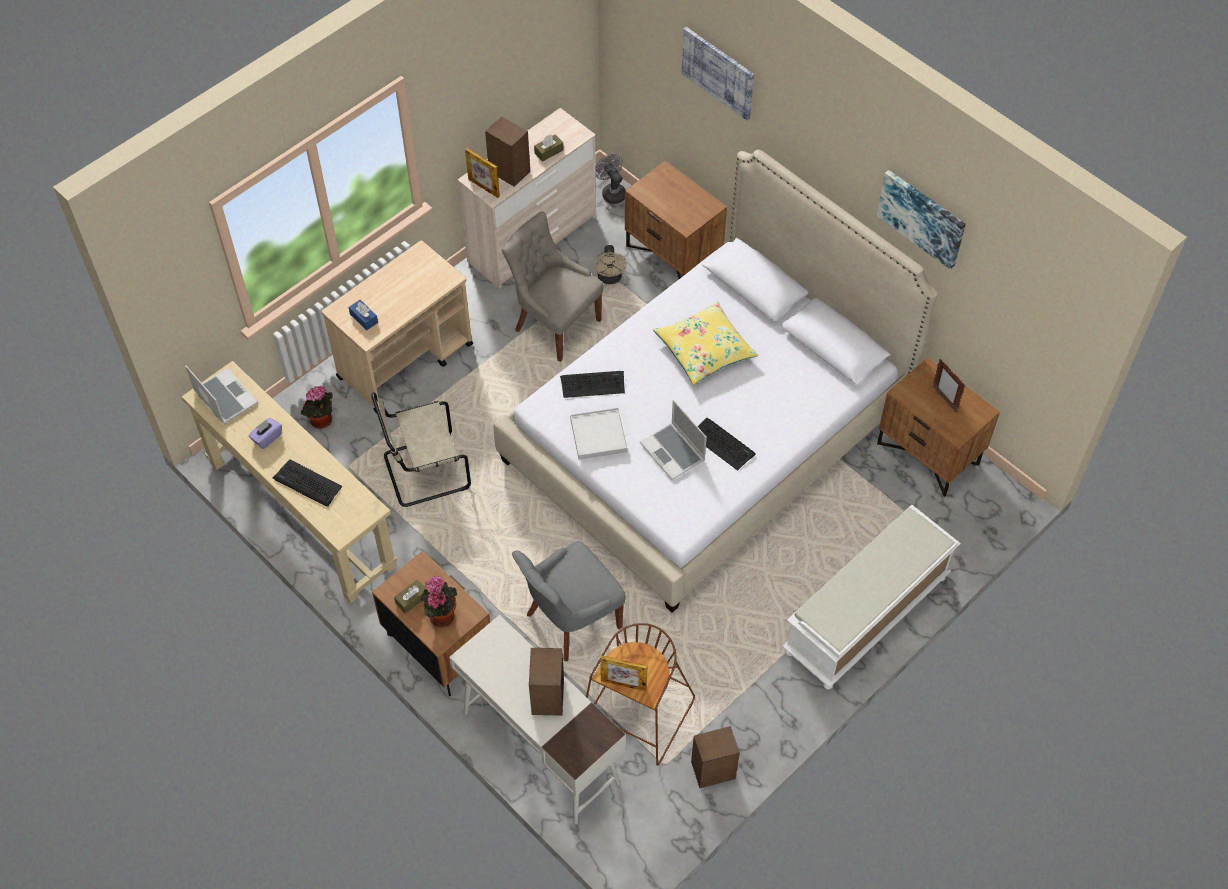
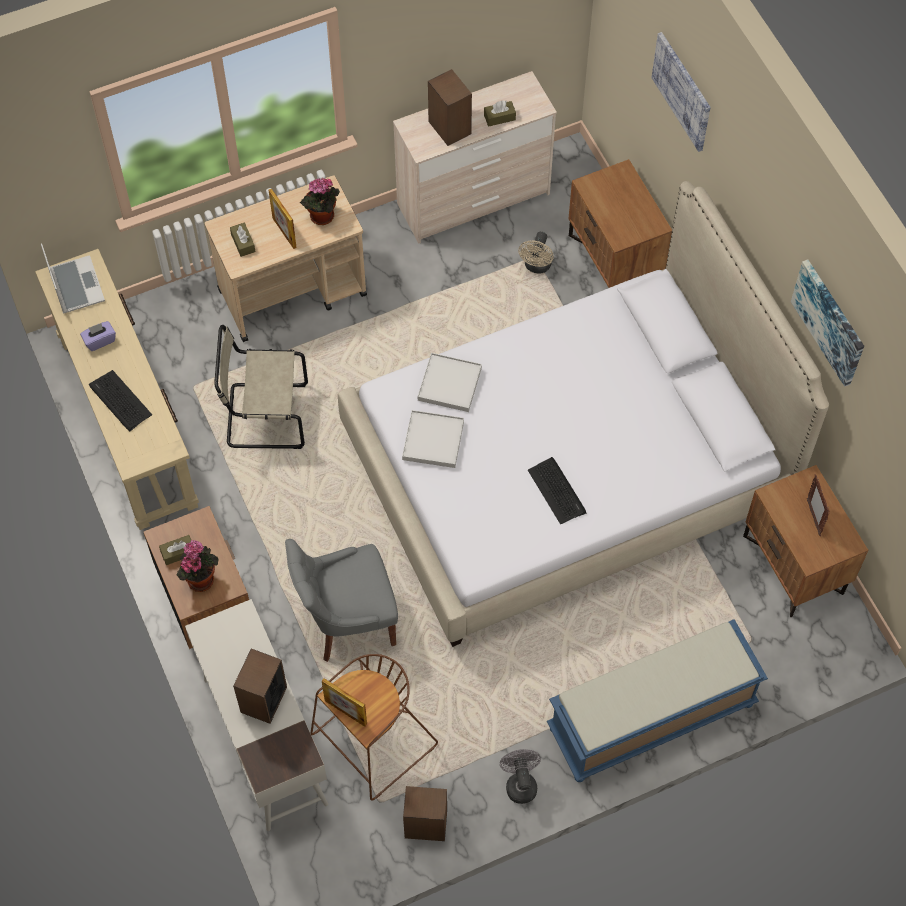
camera: 20 degrees right, 5 degrees up
(321, 422) = (184, 332): potted plant -> potted plant (321, 218)
(364, 318) = (243, 243): blue tissue box -> brown tissue box
(483, 187) = (416, 138): picture frame -> picture frame (284, 232)
(555, 325) = (459, 300): grey chair -> none
(593, 384) = (450, 384): keyboard -> white tray
(611, 192) = (578, 171): grey fan -> grey fan (520, 783)
(673, 452) = (503, 483): laptop -> none
(705, 349) = (582, 382): yellow pillow -> none
(866, 616) = (651, 718): white bench -> blue bench

